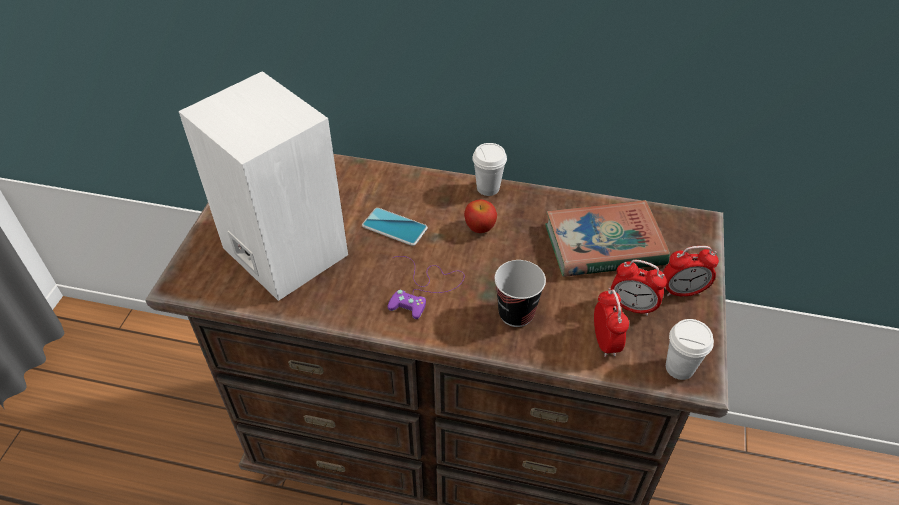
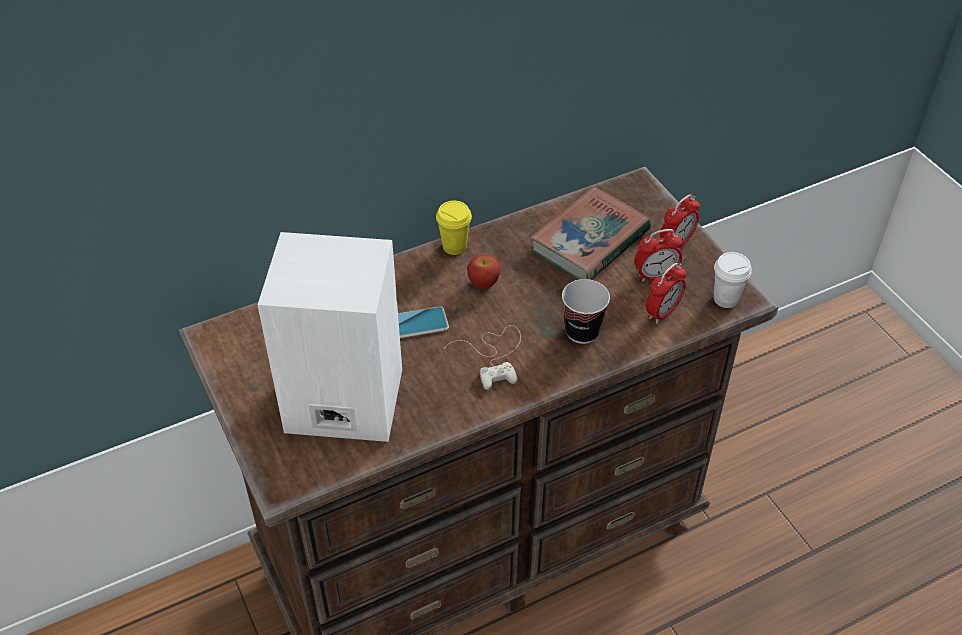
camera: 40 degrees left, 0 degrees up
(424, 288) = (494, 356): purple game controller -> white game controller
(488, 188) = (454, 247): white cup -> yellow cup
(605, 342) = (662, 312): alarm clock -> alarm clock turned 90 degrees clockwise

